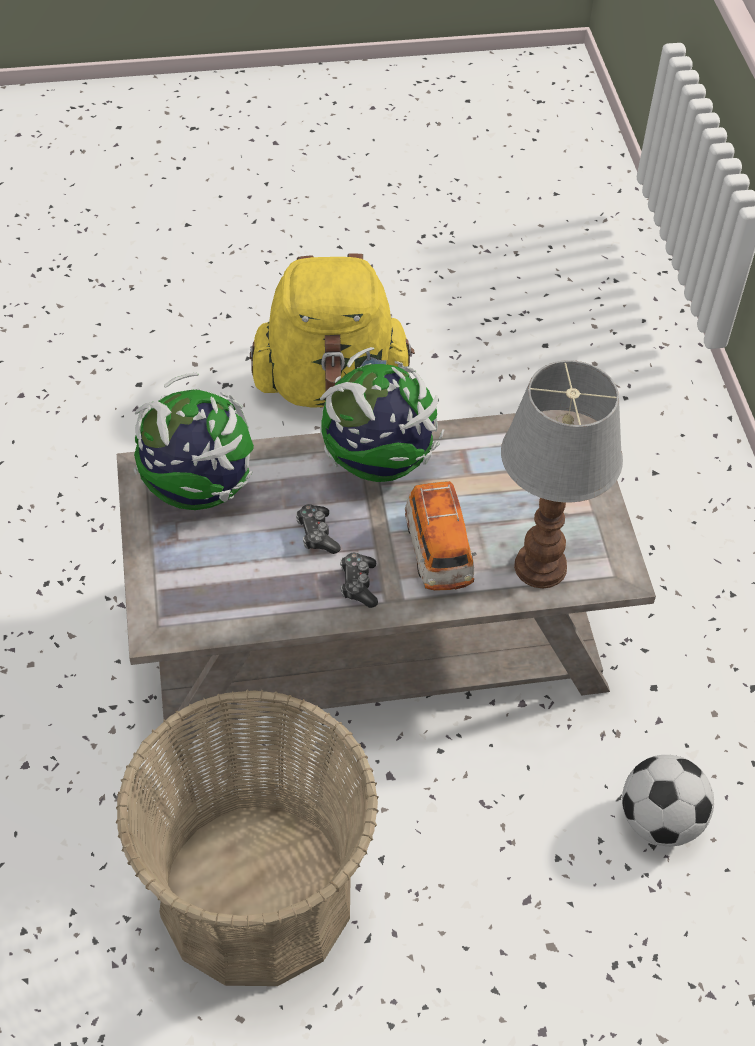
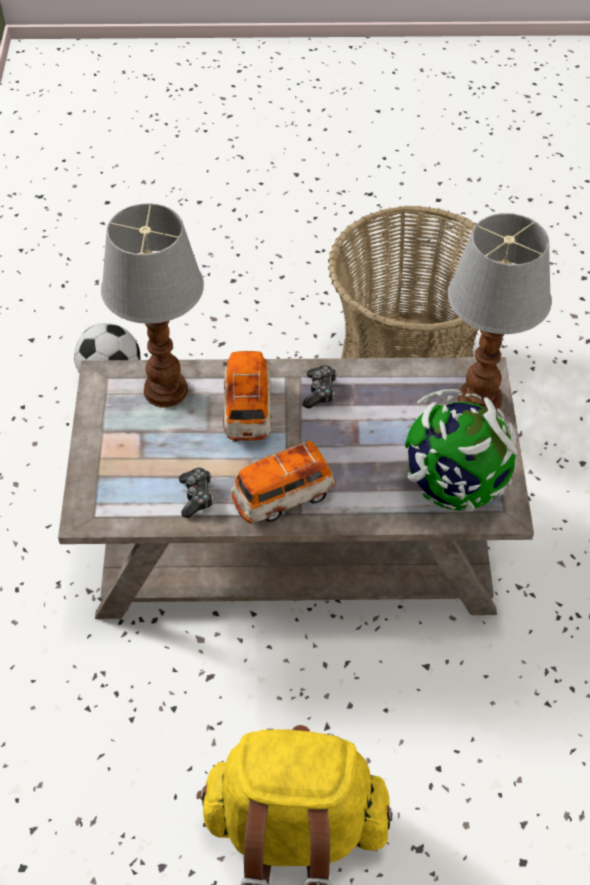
camera: 170 degrees left, 0 degrees up
(163, 594) = (481, 399): none -> table lamp
(317, 534) = (349, 435): game controller -> game controller (196, 496)
(378, 462) = (283, 497): globe -> toy car

